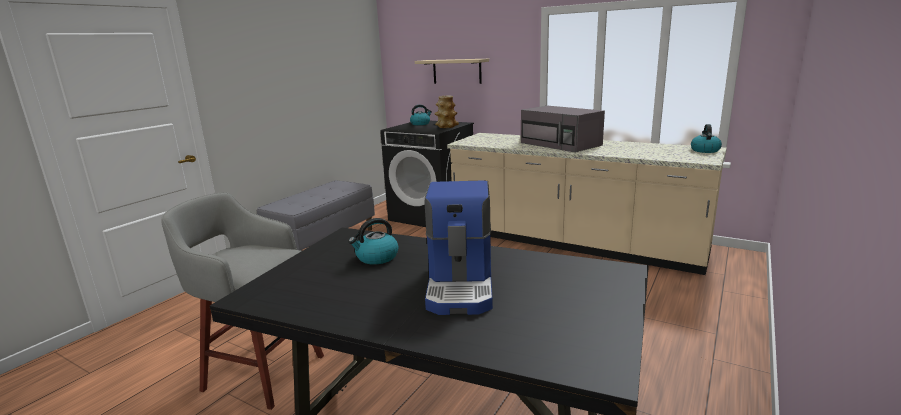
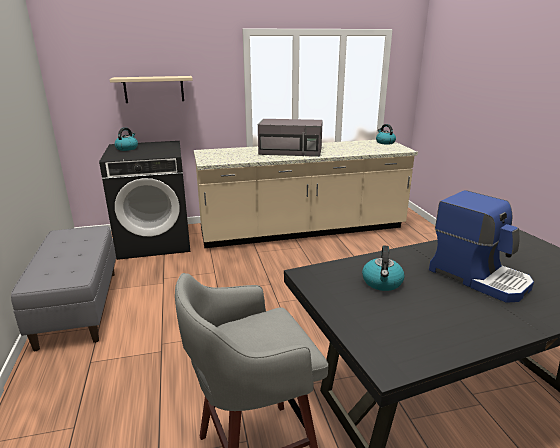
camera: 45 degrees left, 5 degrees up
(446, 127) = (166, 148): vase -> none

